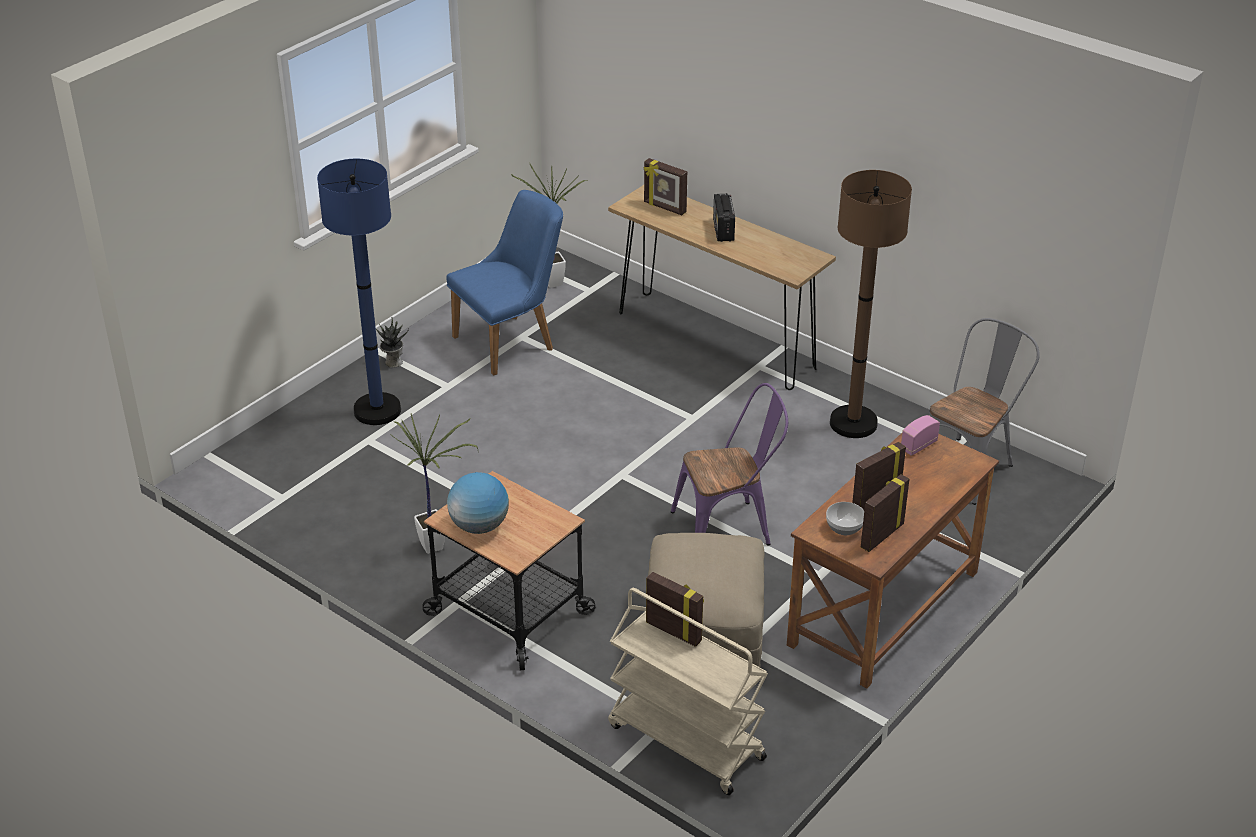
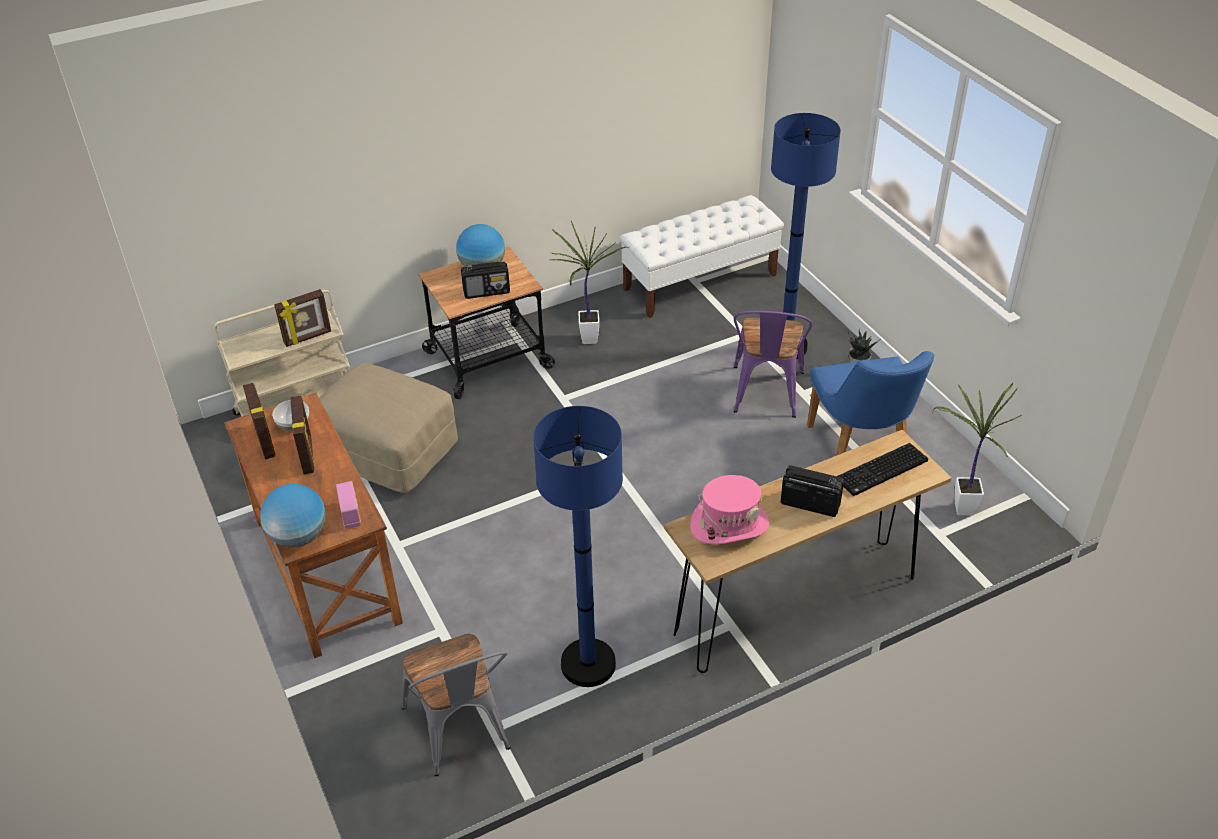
camera: 115 degrees right, 5 degrees up
(281, 493) = (700, 282): none -> white bench
(522, 507) = (487, 291): none -> radio
(664, 208) = (882, 472): picture frame -> keyboard
(729, 528) = (495, 509): purple chair -> purple chair (766, 396)
(774, 258) = (729, 525): none -> pink hat
(853, 423) = (588, 664): brown floor lamp -> blue floor lamp
(966, 464) = (299, 537): none -> globe

